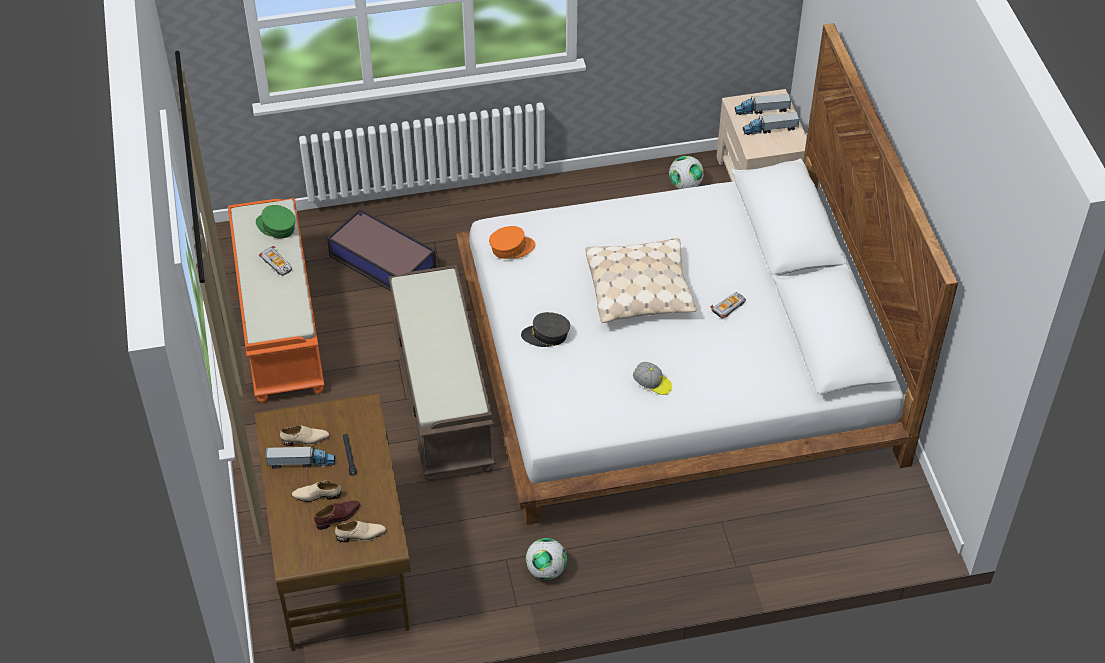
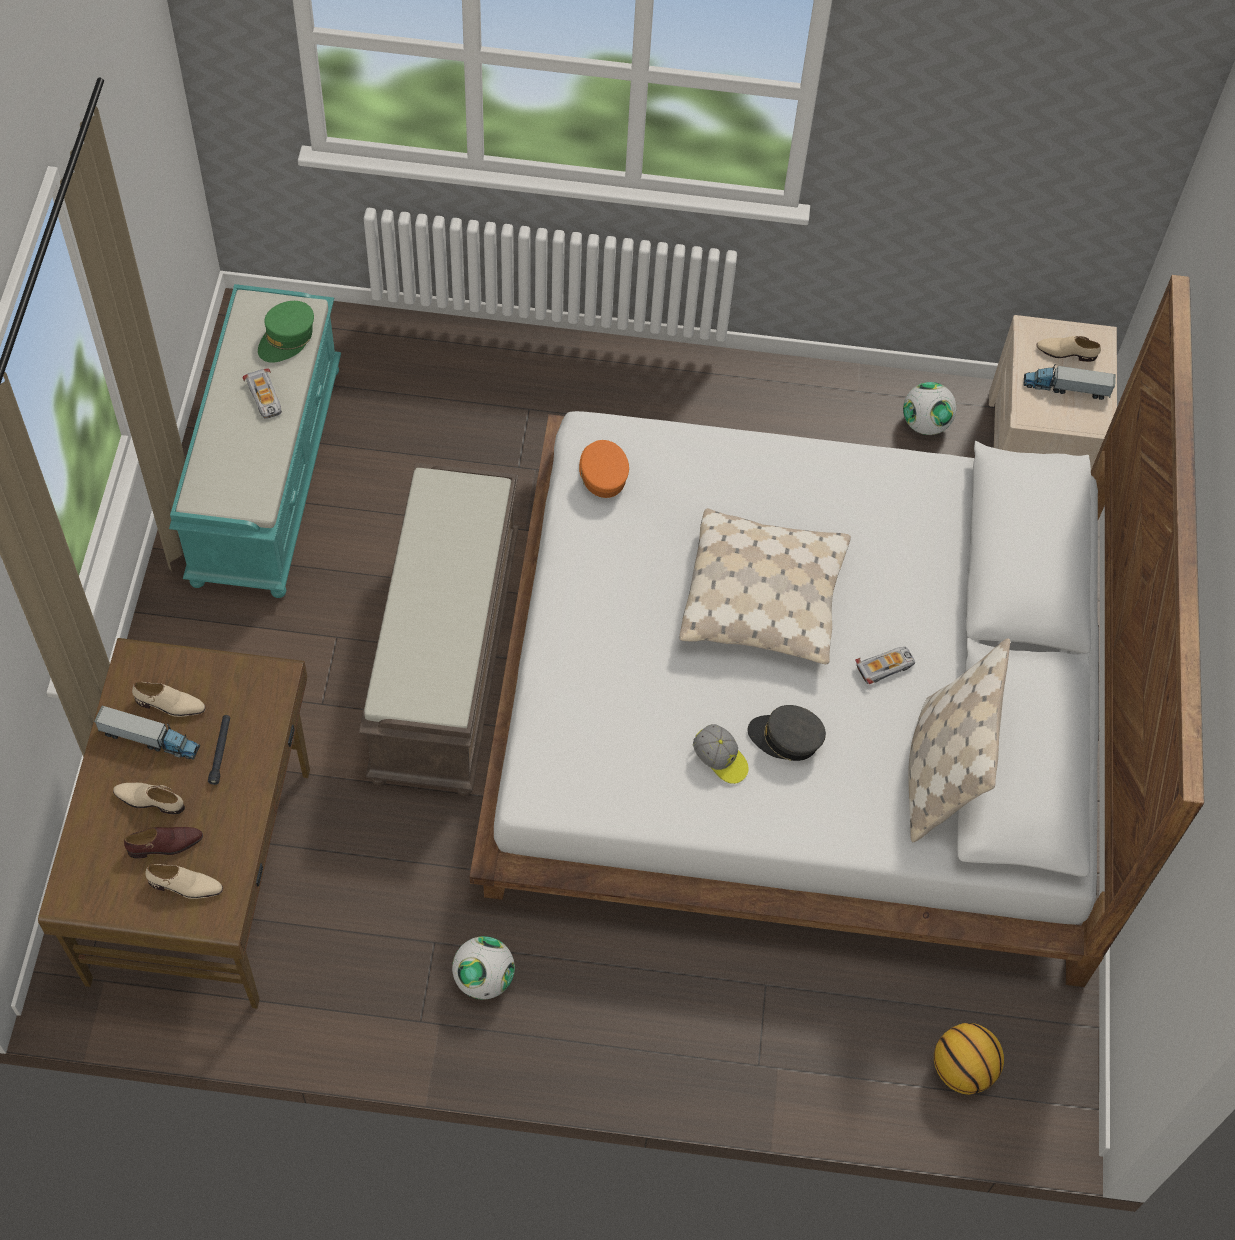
camera: 15 degrees right, 10 degrees up
(276, 227) = (287, 338): green cap -> green cap turned 105 degrees counterclockwise
(278, 324) = (265, 472): orange bench -> turquoise bench
(382, 261) = (445, 417): storage box -> none
(511, 248) = (602, 473): orange cap -> orange cap turned 105 degrees counterclockwise
(546, 335) = (597, 631): grey cap -> grey cap (786, 739)
(762, 110) = (1066, 352): toy truck -> beige shoe
(786, 354) = (941, 773): none -> beige pillow
(859, 532) = (962, 1069): none -> basketball

